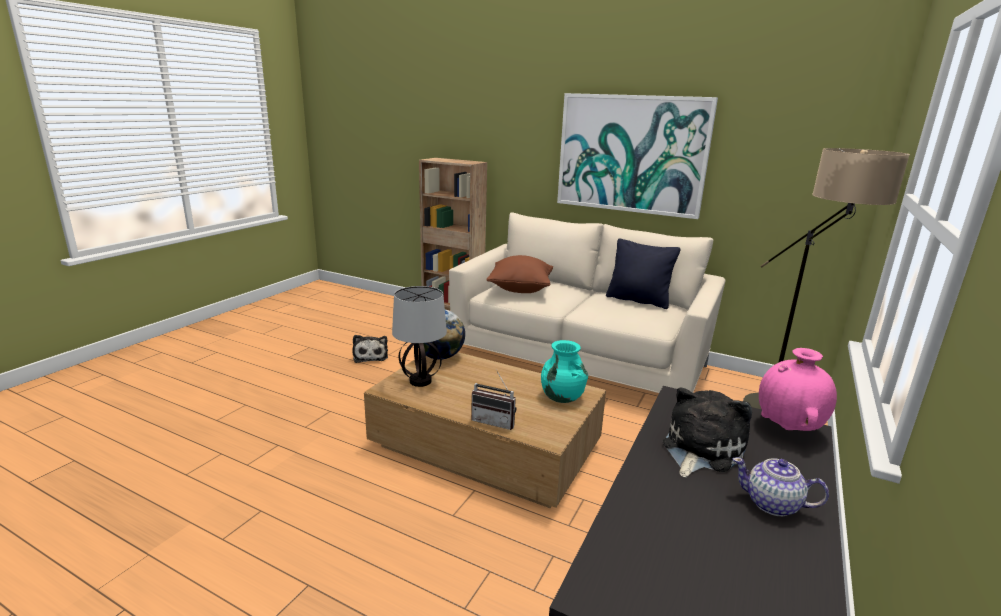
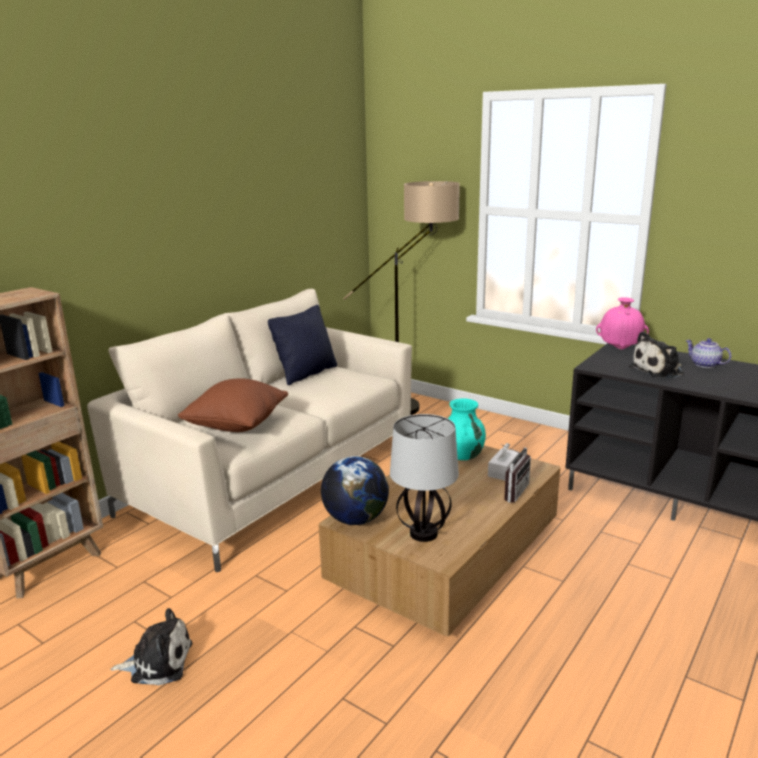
camera: 80 degrees left, 0 degrees up
(536, 418) = (503, 471): none -> white tissue box
(631, 154) = (211, 225): picture -> none
(700, 449) = (659, 371): plush toy -> plush toy turned 75 degrees counterclockwise
(773, 504) = (705, 365): teapot -> teapot turned 105 degrees clockwise

